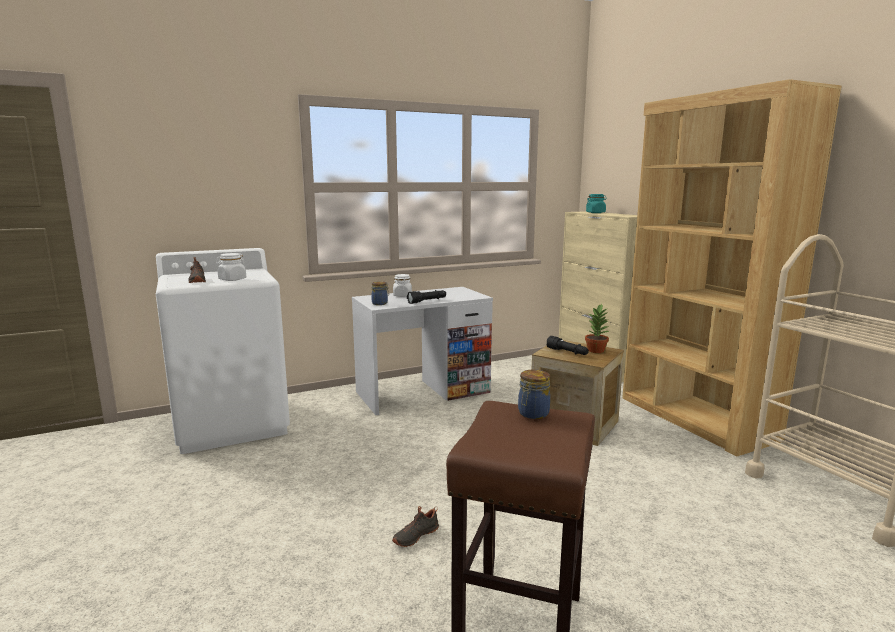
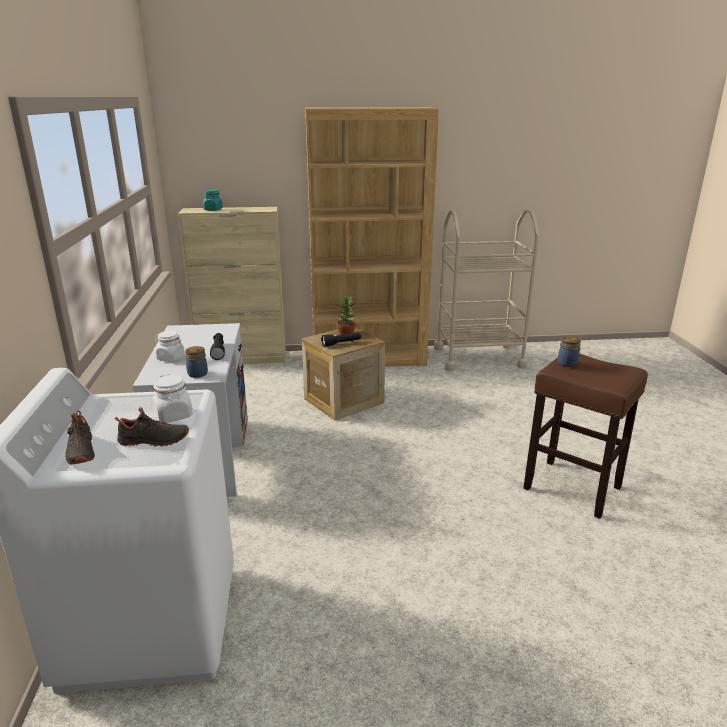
camera: 70 degrees left, 10 degrees up
(415, 535) = (471, 509): black shoe -> black shoe (80, 451)

